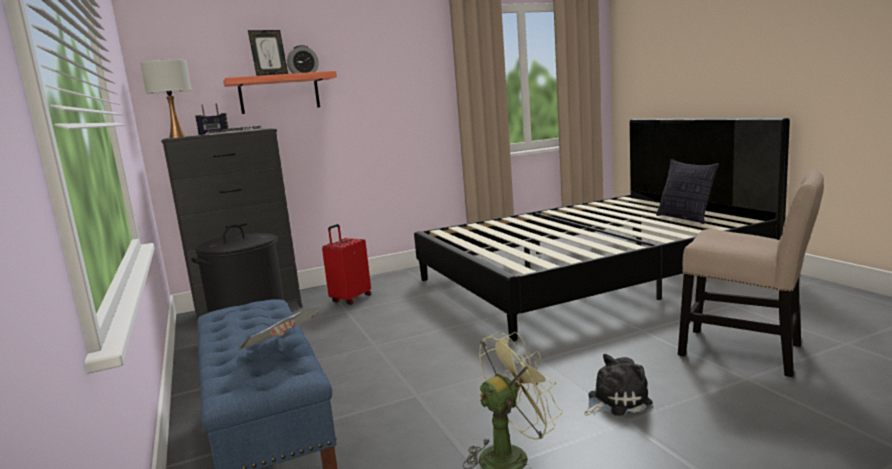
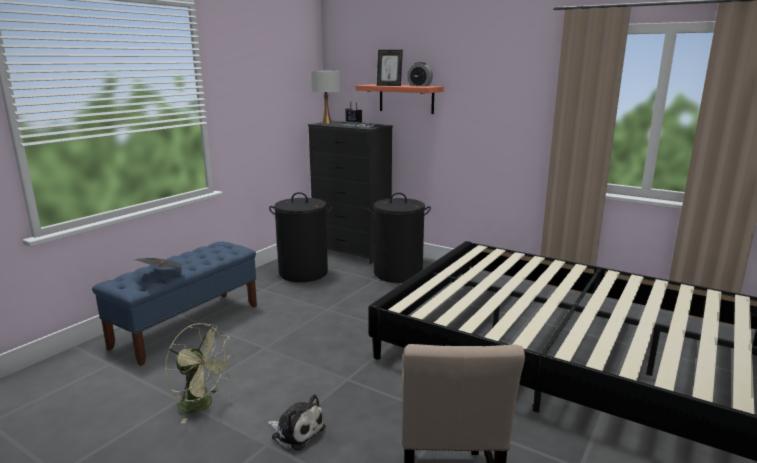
camera: 55 degrees right, 5 degrees up
(350, 299) = (398, 273): red suitcase -> black laundry basket
(685, 218) = (684, 352): pillow -> none

